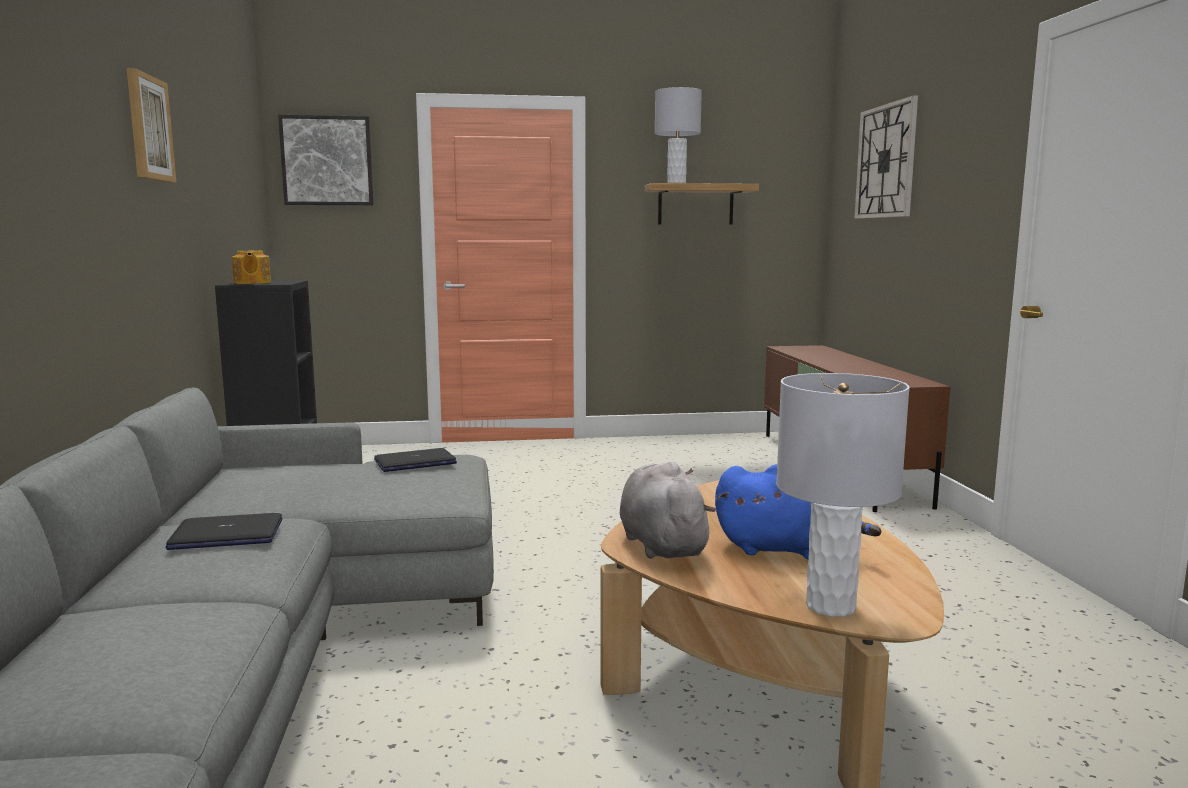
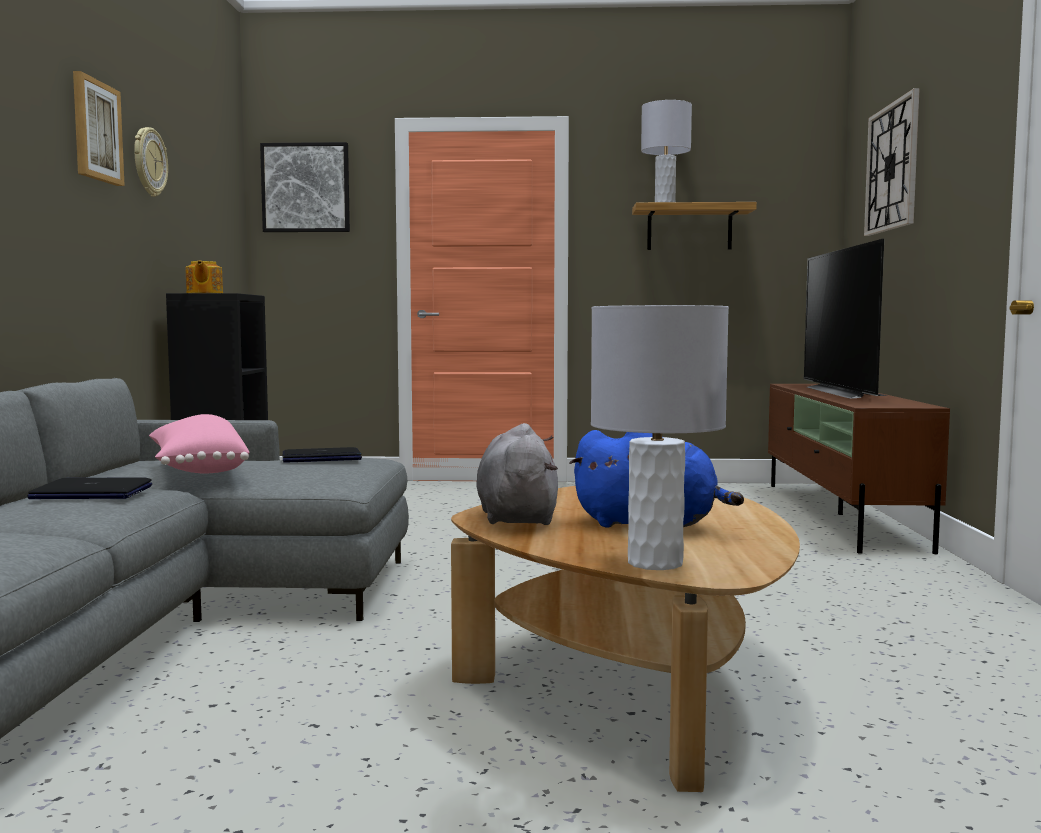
camera: 10 degrees right, 5 degrees down
(191, 151) = (149, 162): none -> wall clock
(301, 485) = (197, 469): none -> pink pillow
(843, 360) = (845, 392): none -> television

